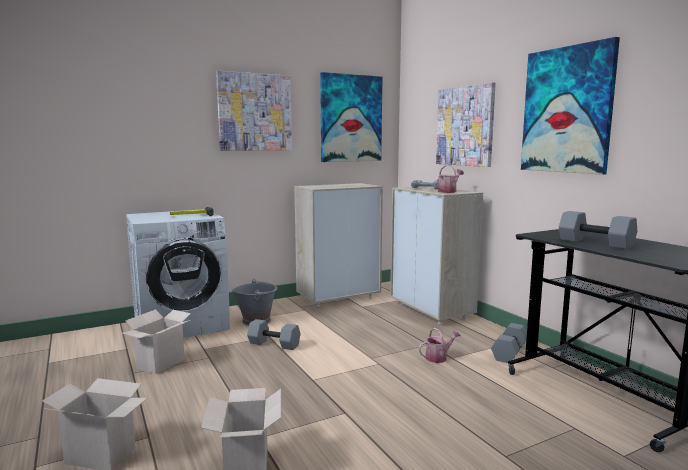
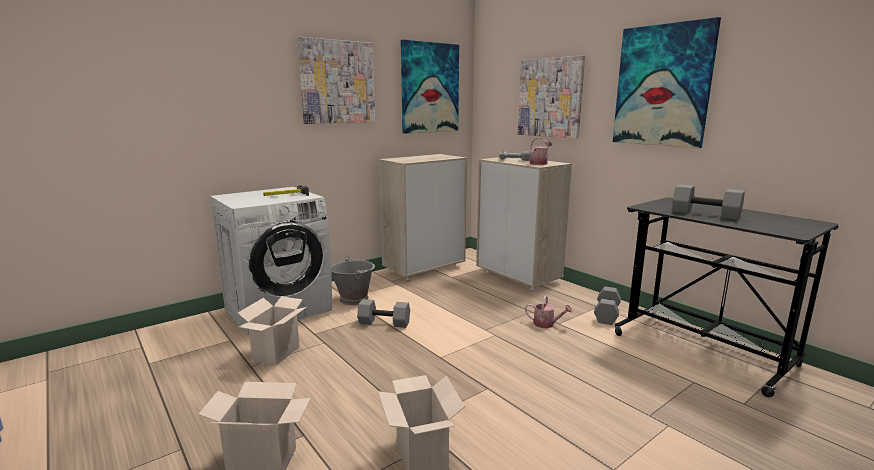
camera: 10 degrees left, 5 degrees up
(438, 357) = (546, 324): watering can -> watering can turned 60 degrees clockwise

